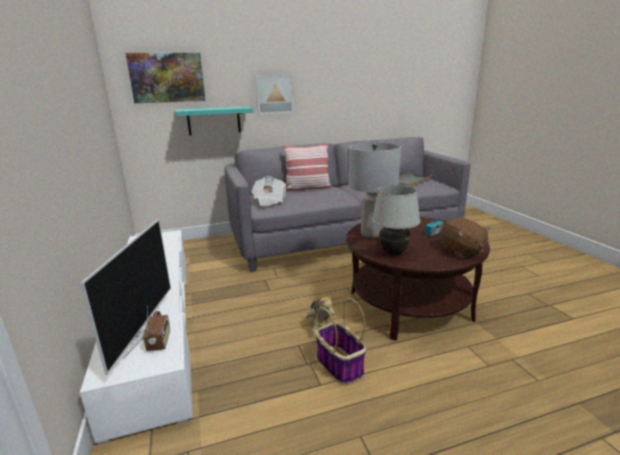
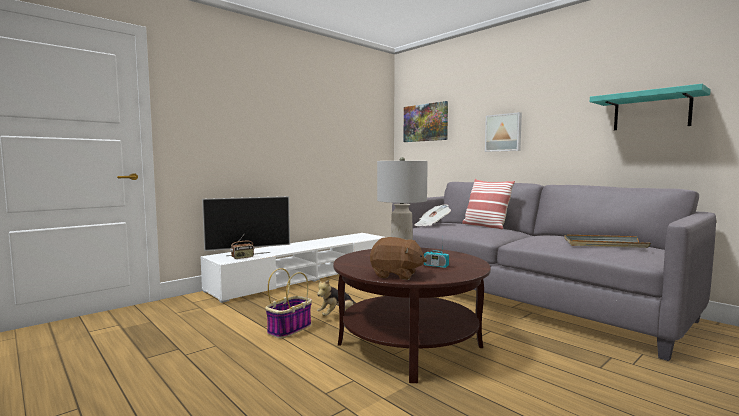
camera: 65 degrees right, 15 degrees down
(214, 121) = (451, 157): turquoise shelf -> turquoise shelf (651, 111)
(393, 253) = (362, 259): white table lamp -> none
(462, 251) = (396, 275): brown plush toy -> brown plush toy turned 120 degrees counterclockwise

